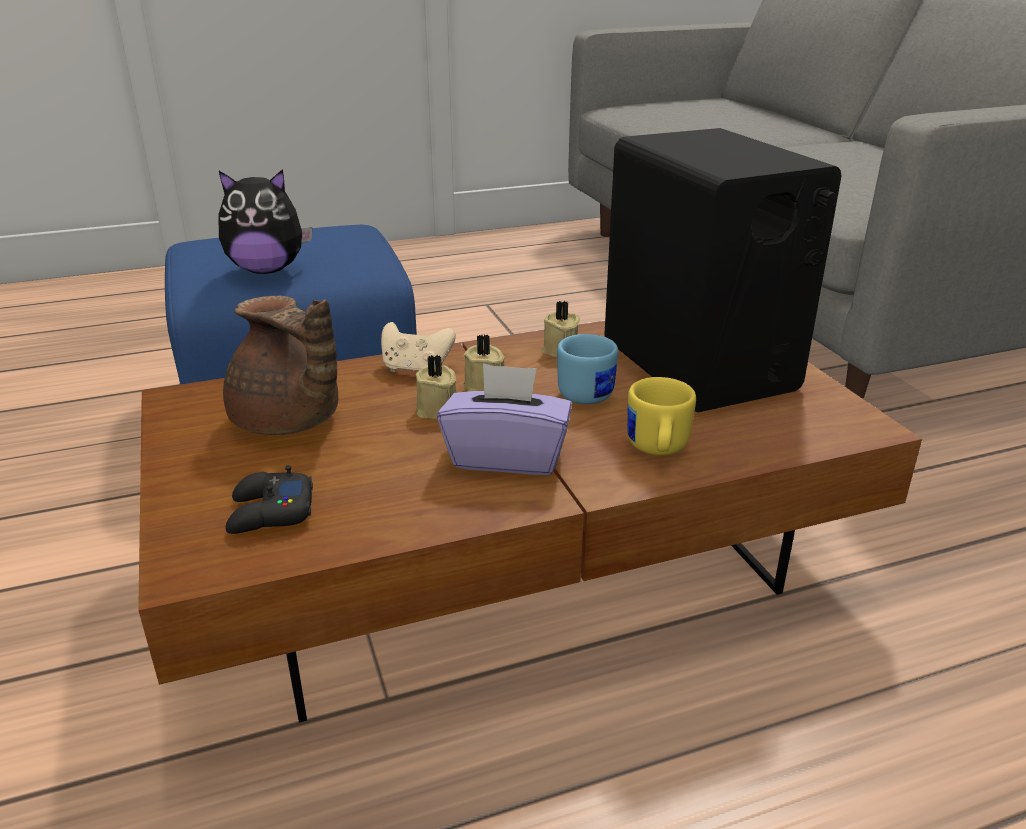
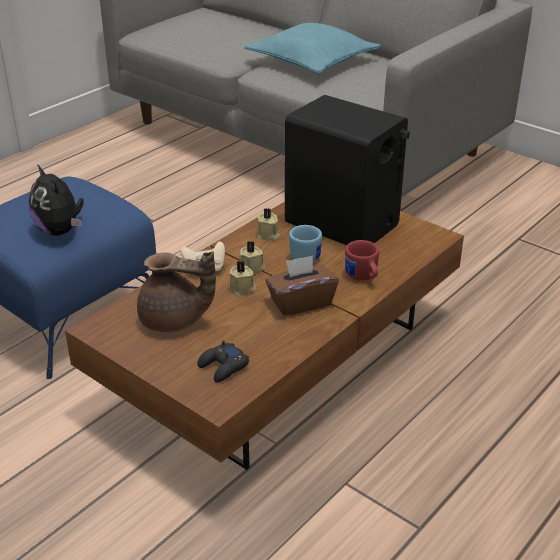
camera: 30 degrees left, 5 degrees up
(267, 270) = (60, 231): plush toy -> plush toy turned 90 degrees clockwise
(507, 456) = (300, 302): purple tissue box -> brown tissue box
(656, 450) = (362, 277): yellow mug -> red mug
(817, 156) = (312, 61): none -> turquoise pillow

